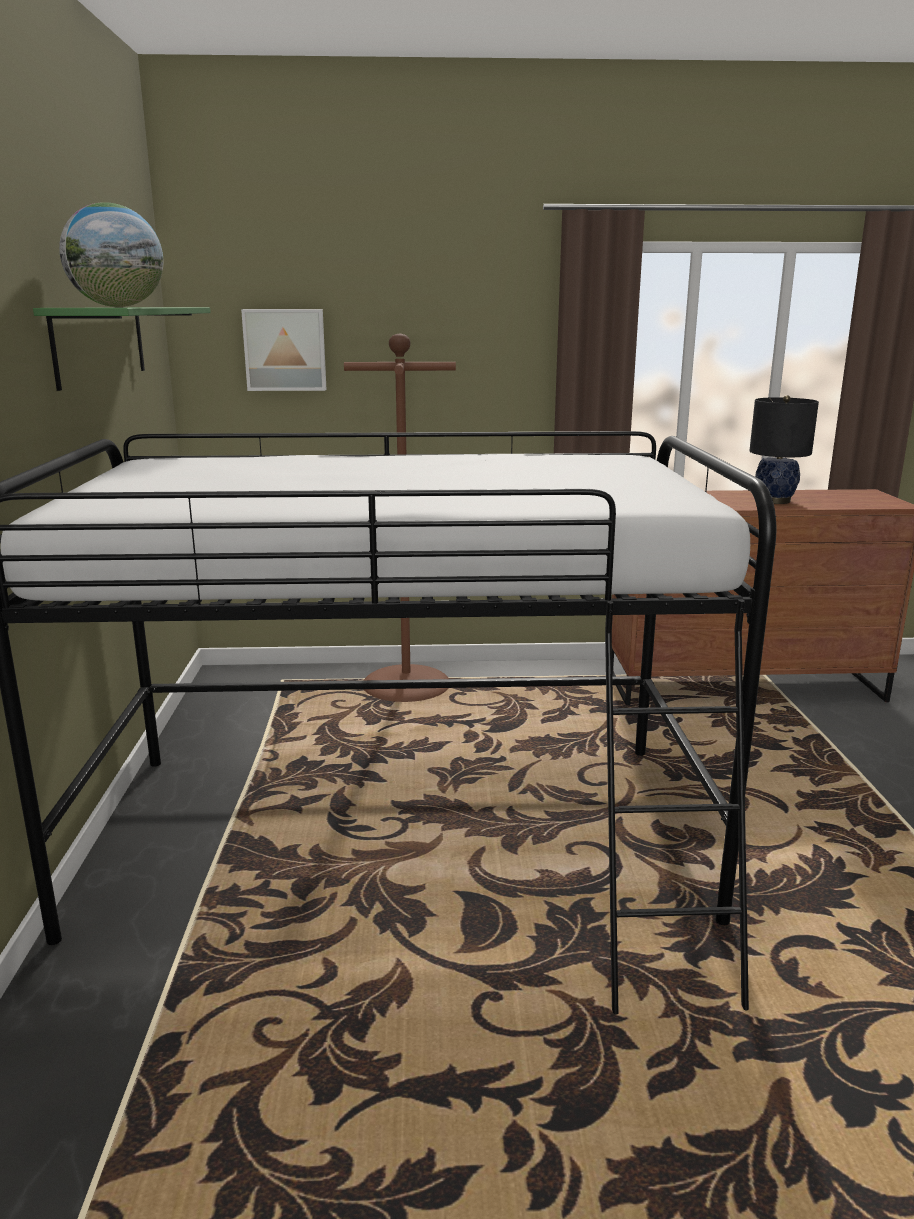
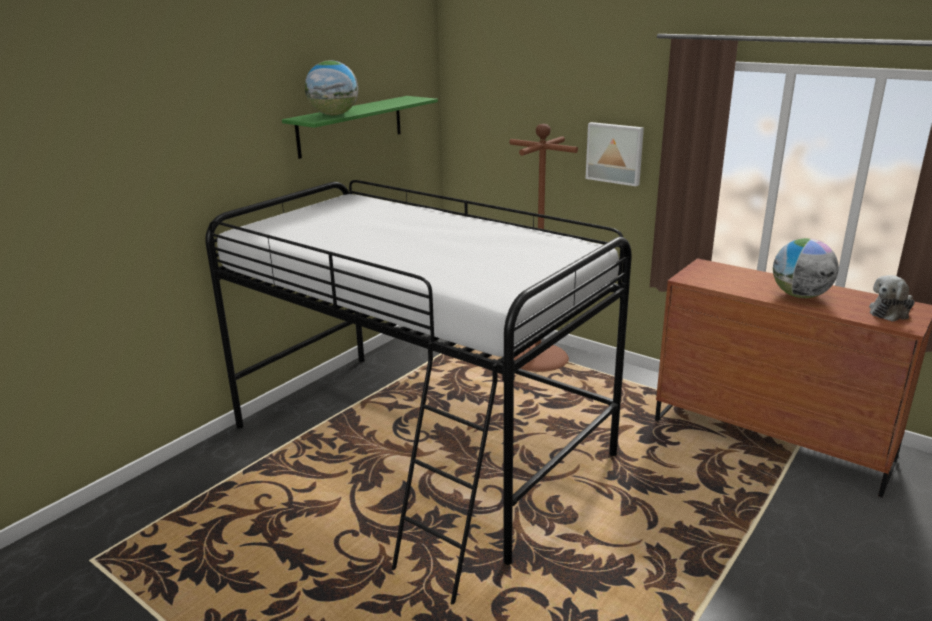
camera: 40 degrees right, 5 degrees up
(285, 350) = (499, 122): picture -> picture (615, 153)
(774, 501) = (800, 295): black table lamp -> globe
(863, 498) = (890, 312): none -> plush toy

